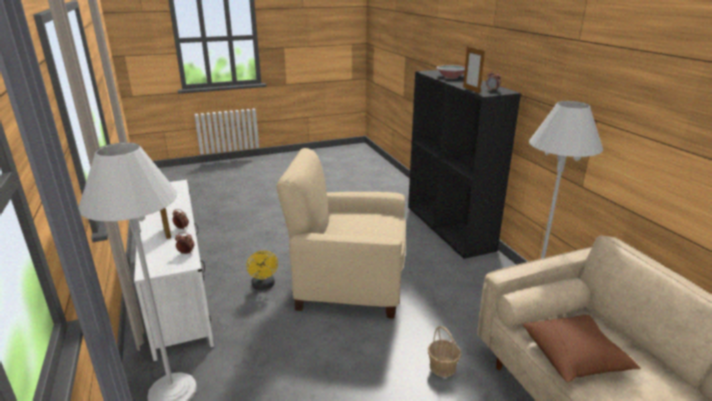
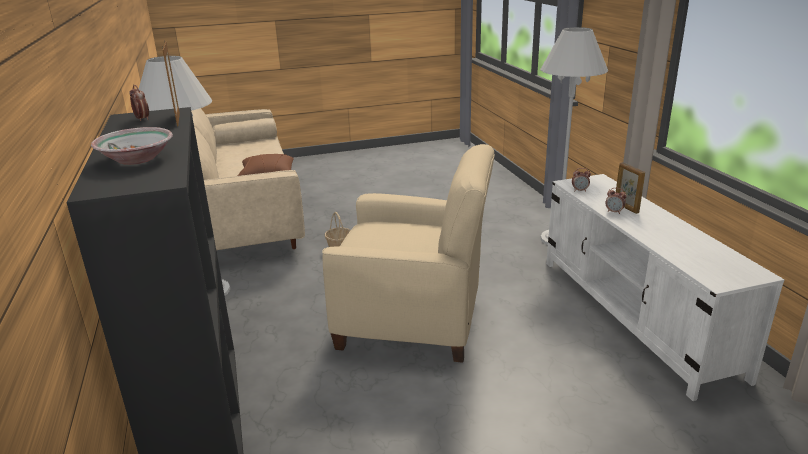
camera: 175 degrees left, 0 degrees up
(264, 286) = (525, 318): yellow fan -> none

